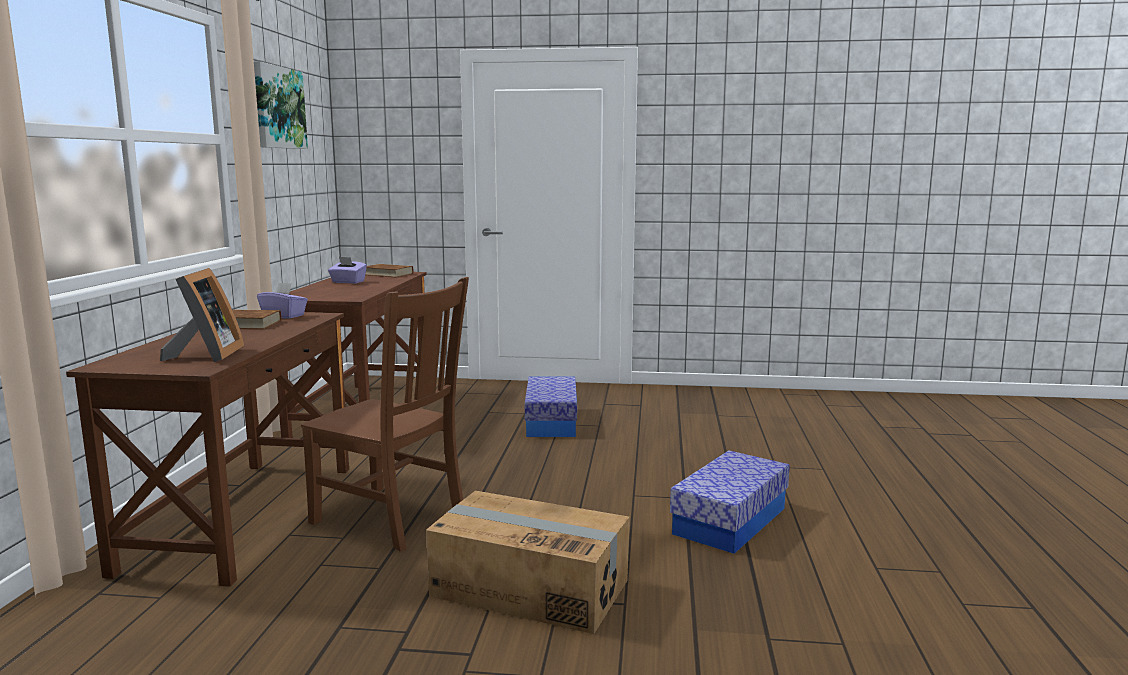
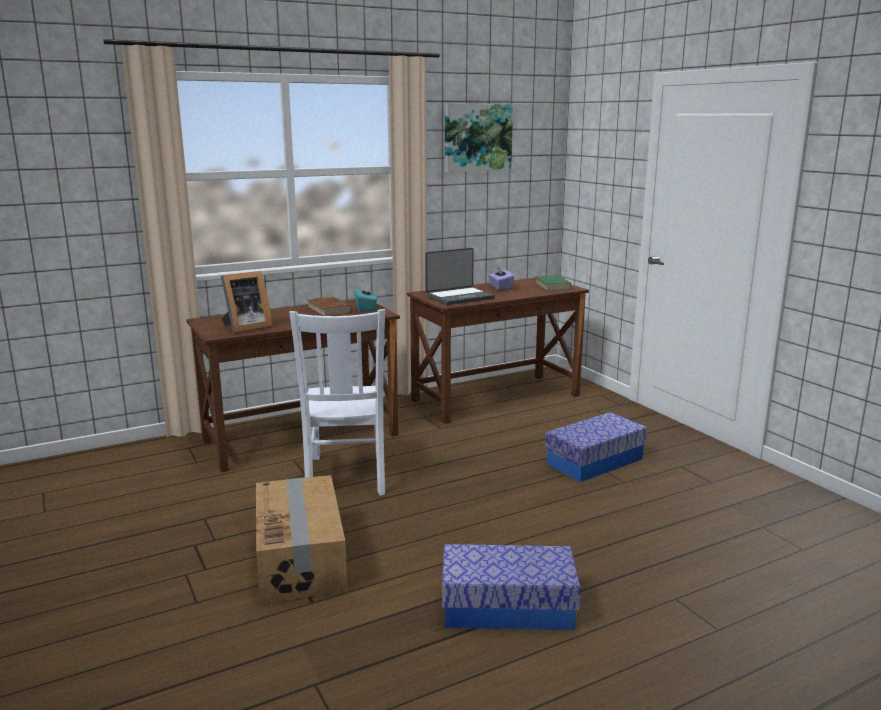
camera: 55 degrees right, 5 degrees up
(284, 316) = (366, 309): purple tissue box -> turquoise tissue box
(340, 293) = (459, 297): none -> laptop
(387, 274) = (552, 286): brown book -> green book
(392, 519) = (346, 477): brown chair -> white chair

